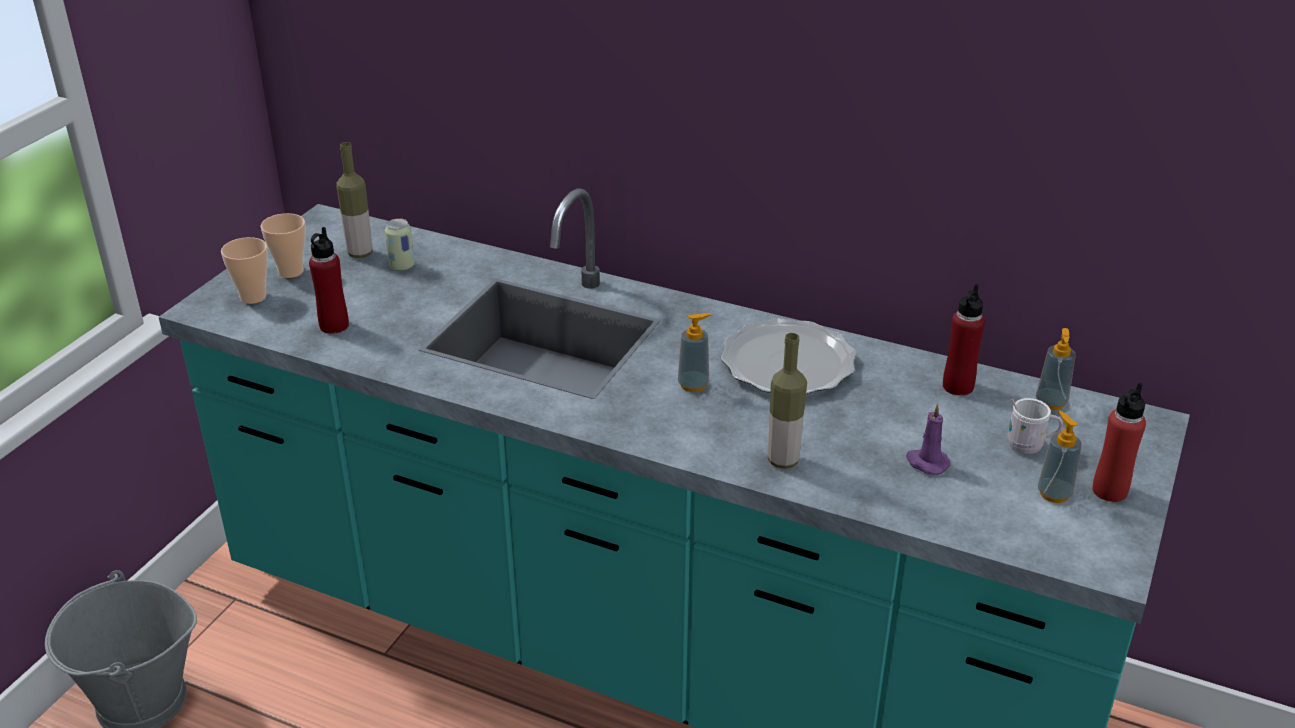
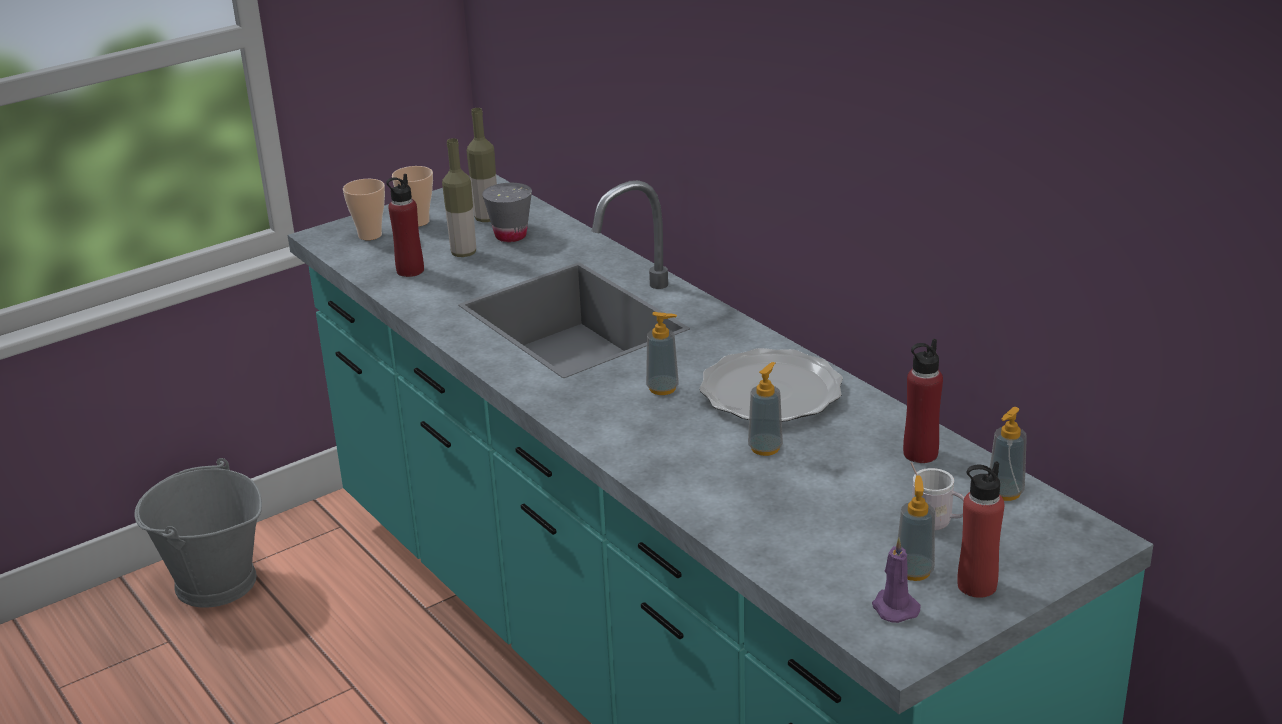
camera: 30 degrees right, 5 degrees down
(402, 266) = (510, 236): can -> grey cup
(783, 461) = (677, 470): bottle -> bottle (463, 253)
(834, 417) = (765, 448): none -> soap dispenser
(926, 462) = (813, 509): purple candle -> purple candle (894, 607)

